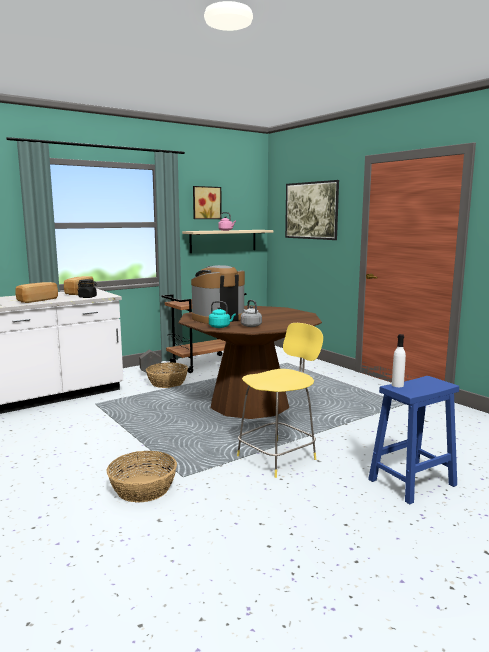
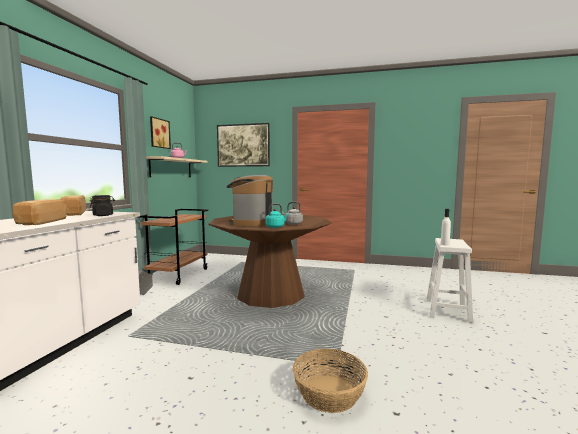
camera: 40 degrees left, 5 degrees down
(167, 383) = (172, 297): basket -> none
(278, 457) = (362, 323): yellow stool -> none
(411, 483) = (448, 311): blue stool -> white stool

